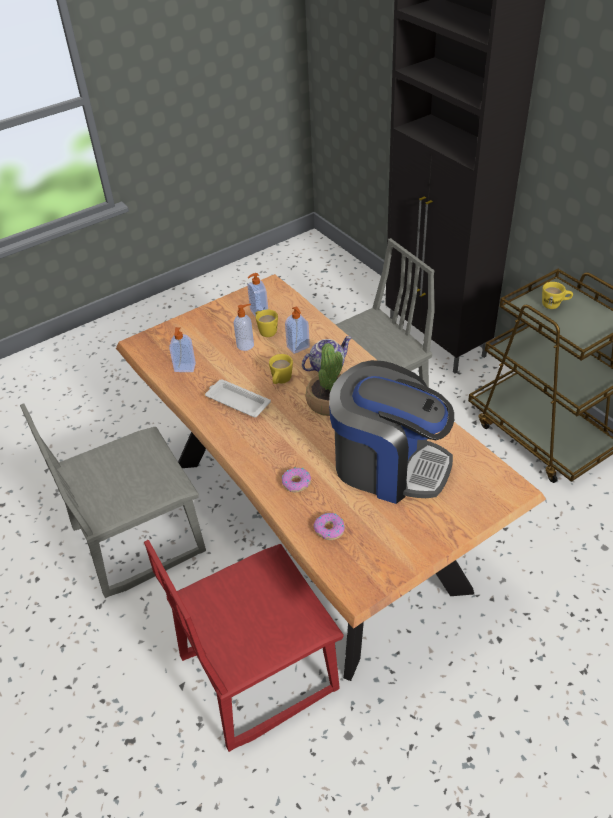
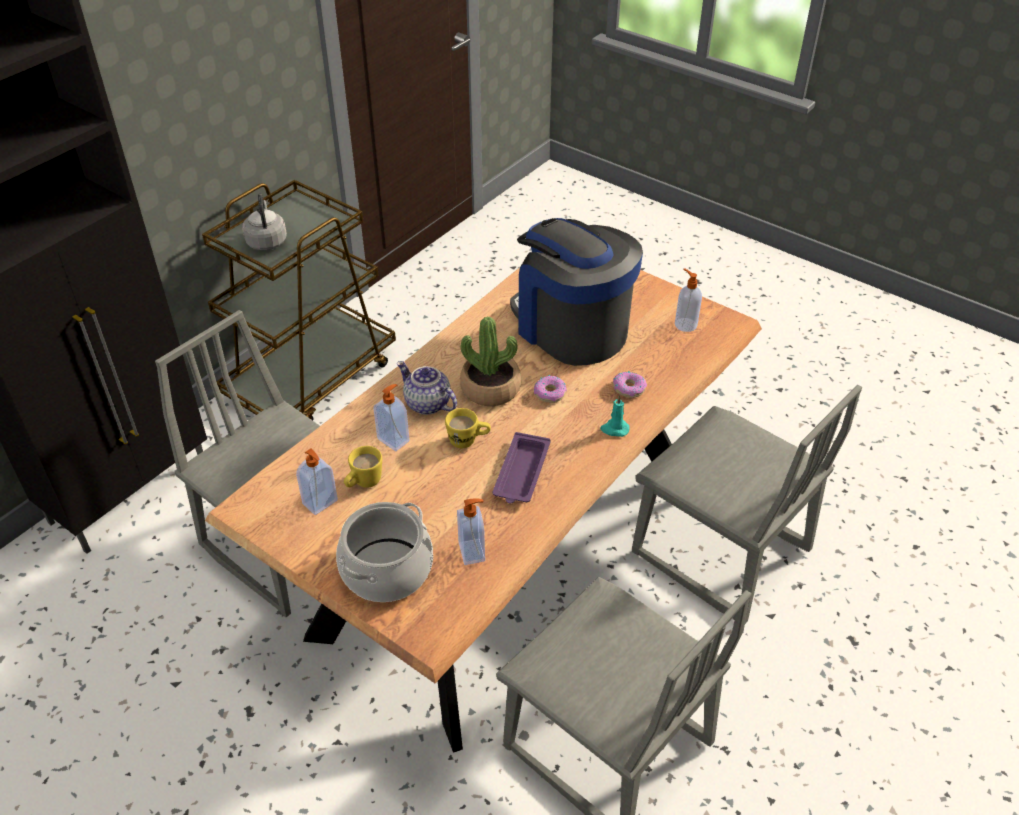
camera: 110 degrees left, 0 degrees up
(193, 332) = (386, 569): none -> cooking pot
(237, 401) = (521, 473): white tray -> purple tray
(246, 345) = (402, 496): soap dispenser -> soap dispenser (685, 324)
(255, 461) = (614, 429): none -> turquoise candle
(258, 672) = (720, 553): red chair -> grey chair
(329, 529) = (675, 352): donut -> donut (550, 393)
(388, 465) = (571, 328): coffee machine -> coffee machine turned 45 degrees counterclockwise
(554, 305) = (266, 241): yellow mug -> grey kettle

